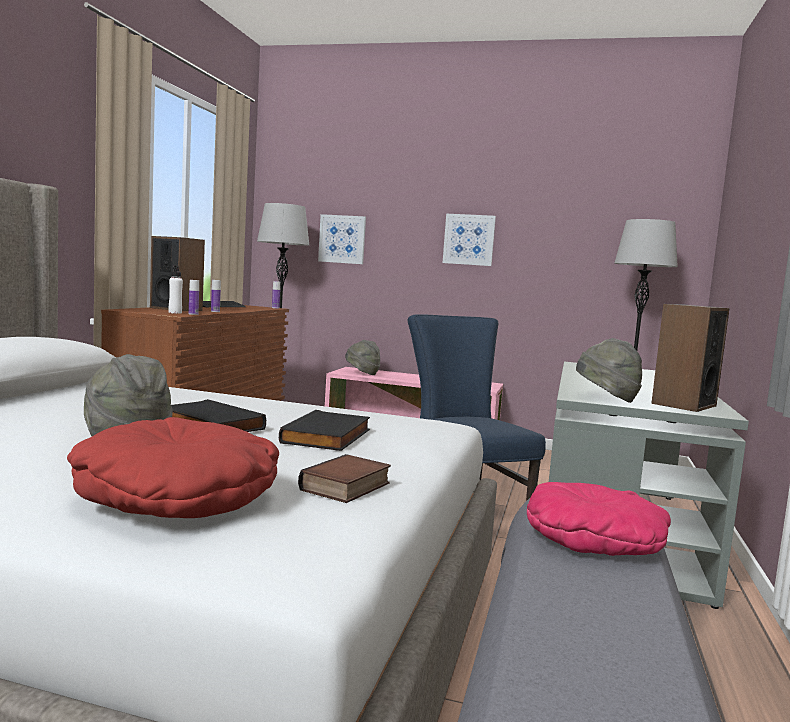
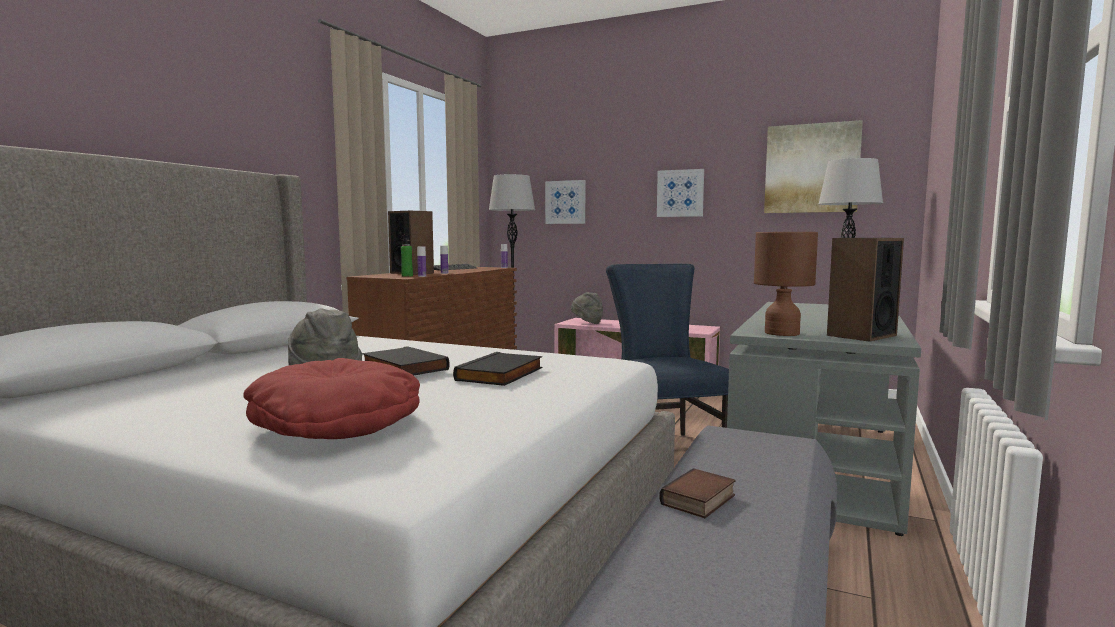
camera: 10 degrees right, 0 degrees up
(175, 313) = (407, 276): white bottle -> green bottle
(346, 487) = (488, 415): book -> book (699, 501)
(593, 538) = (749, 463): pink pillow -> none
(605, 225) = (811, 168): none -> picture
(606, 399) = (782, 333): grey hat -> brown table lamp

